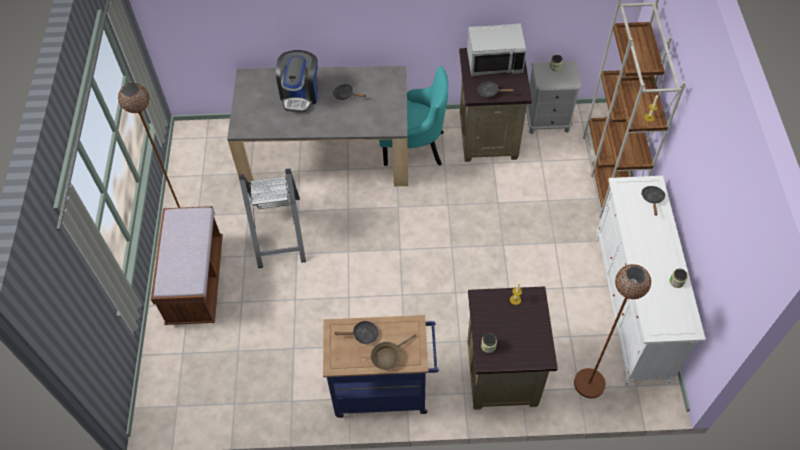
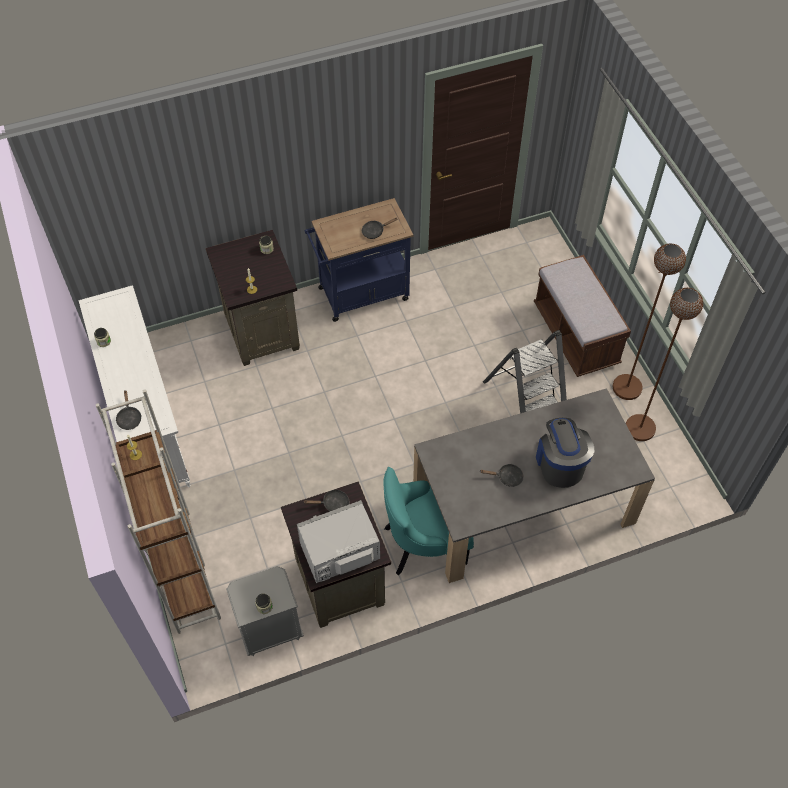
camera: 160 degrees right, 0 degrees up
(388, 356) = (347, 222): brown frying pan -> none
(589, 384) = (181, 346): brown floor lamp -> brown floor lamp (639, 428)

